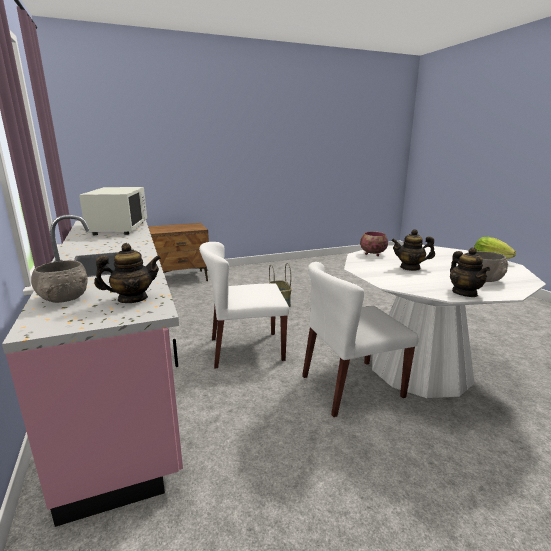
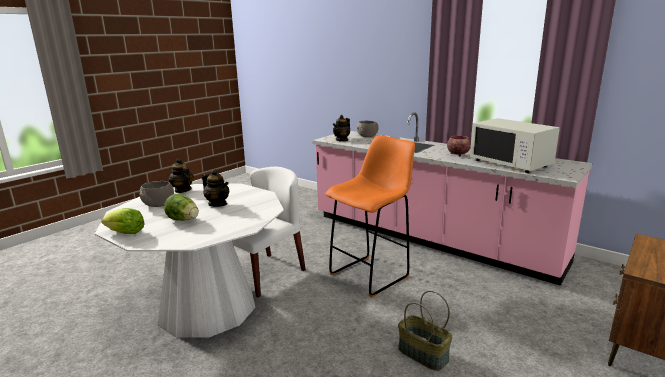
camera: 150 degrees right, 0 degrees up
(246, 349) = (371, 275): white chair -> orange stool
(372, 254) = (257, 214): bowl -> bowl (458, 154)
(410, 267) = (218, 204): teapot -> teapot turned 60 degrees clockwise
(440, 260) = (184, 220): none -> lettuce

